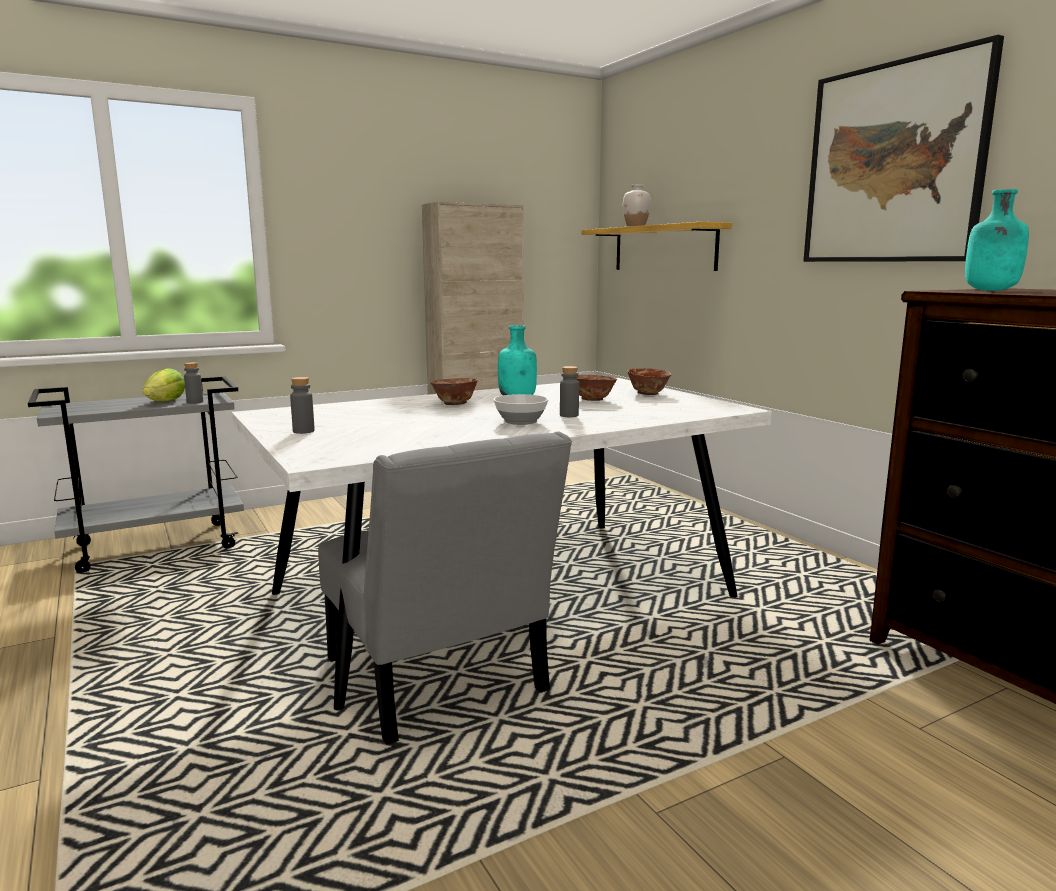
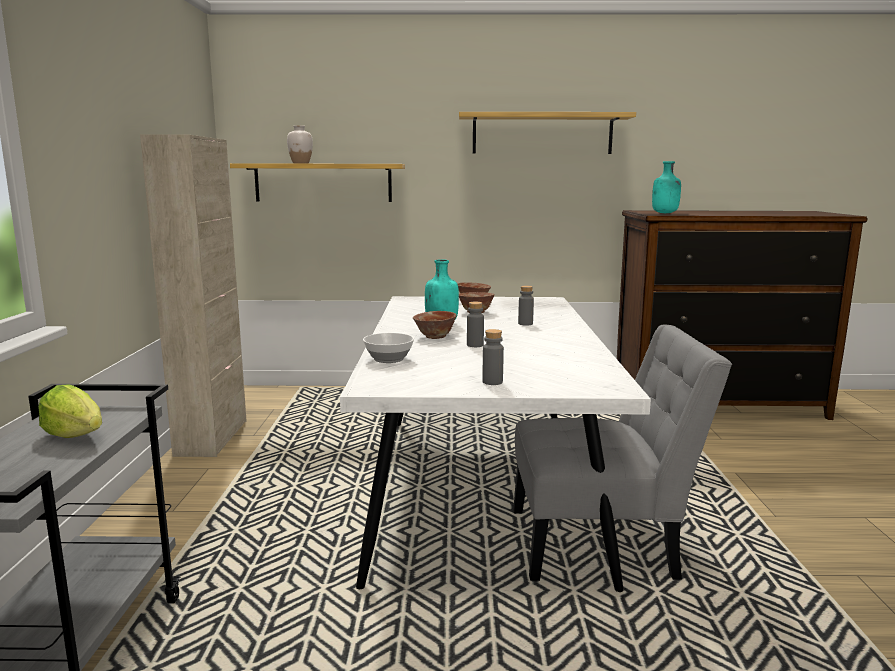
camera: 60 degrees left, 0 degrees up
(195, 402) = (119, 421): grey bottle -> grey bottle (475, 345)
(521, 422) = (534, 334): bowl -> bowl (389, 359)
(893, 164) = (542, 134): picture -> shelf

